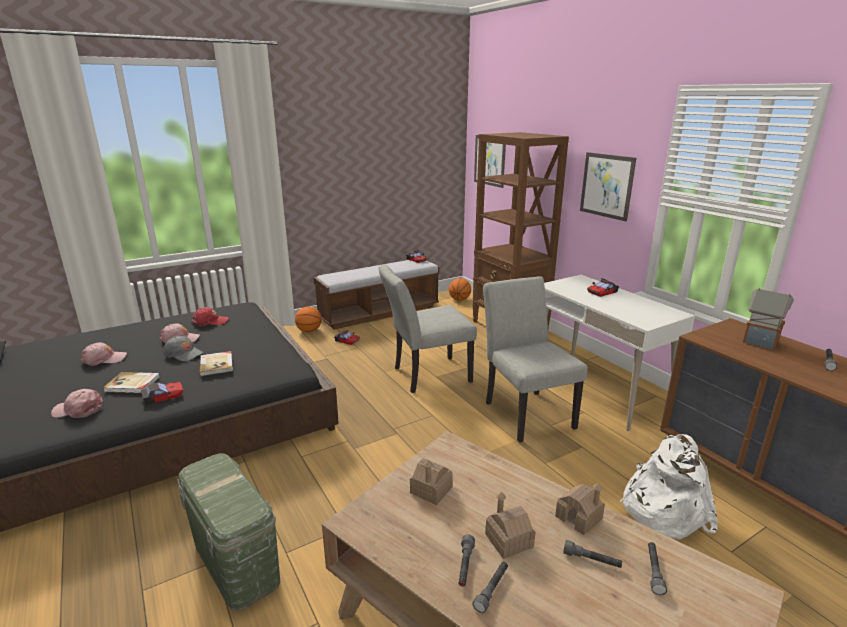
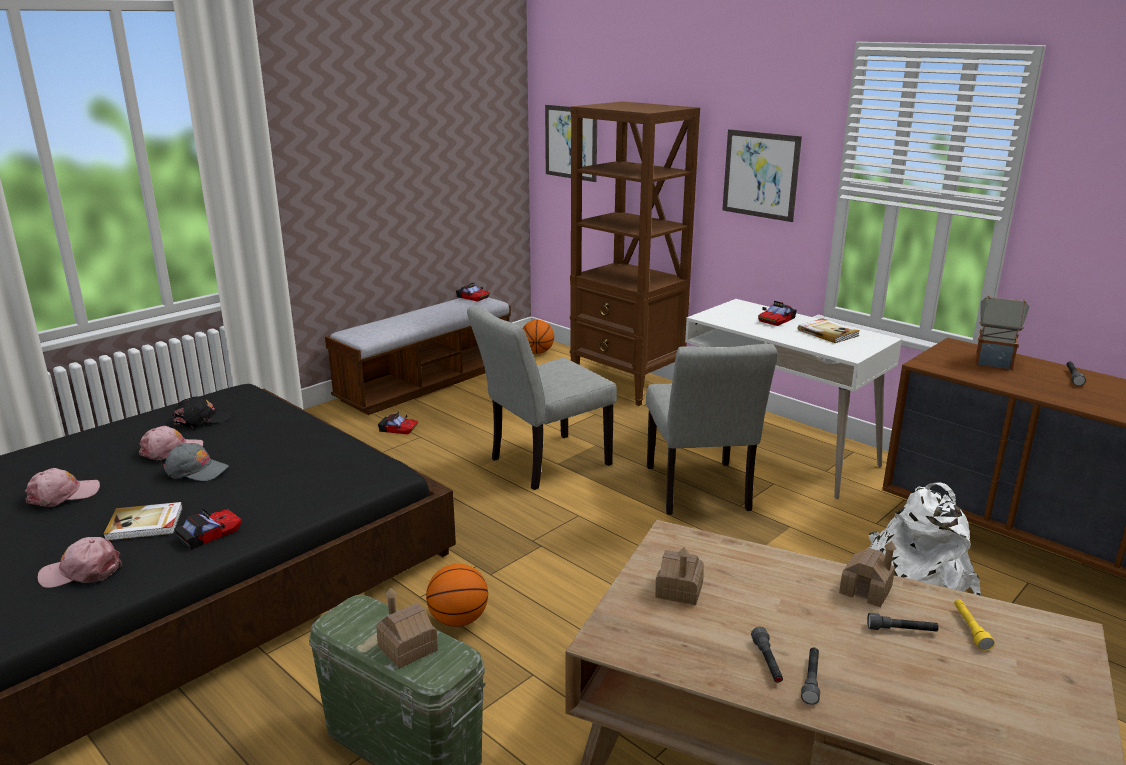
camera: 15 degrees left, 0 degrees up
(210, 321) = (203, 419): red cap -> black cap
(217, 365) = (265, 479): book -> book (828, 333)
(309, 331) = (330, 421): basketball -> basketball (458, 620)
(508, 540) = (801, 627): toy house -> toy house (407, 648)
(525, 411) = (699, 493): grey chair -> grey chair turned 150 degrees counterclockwise
(654, 571) = (970, 629): grey flashlight -> yellow flashlight

